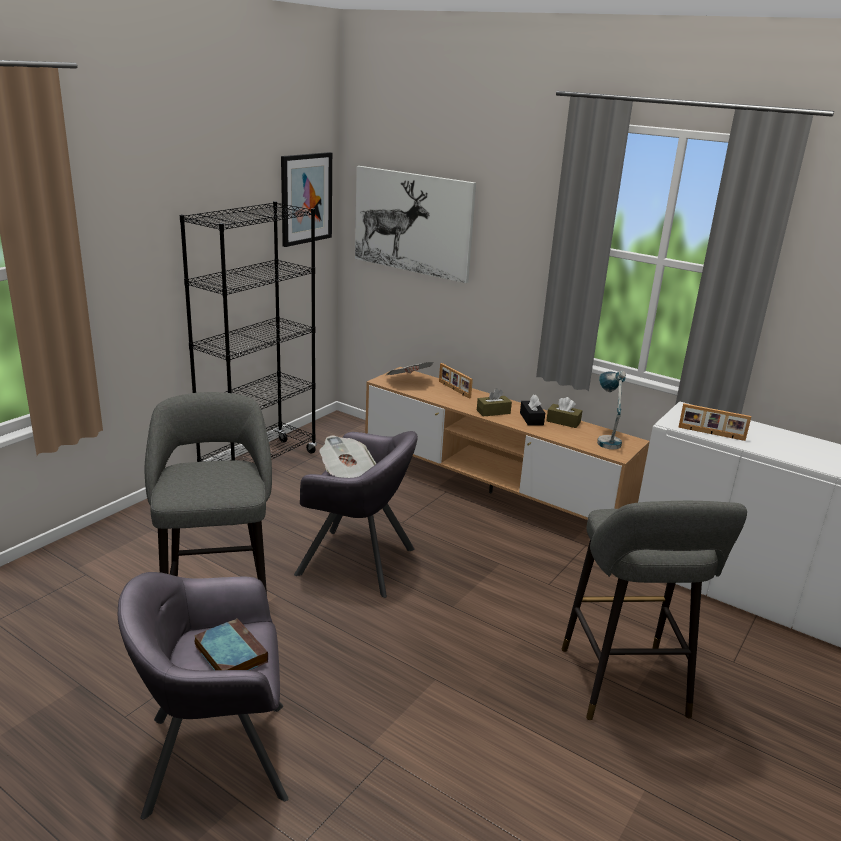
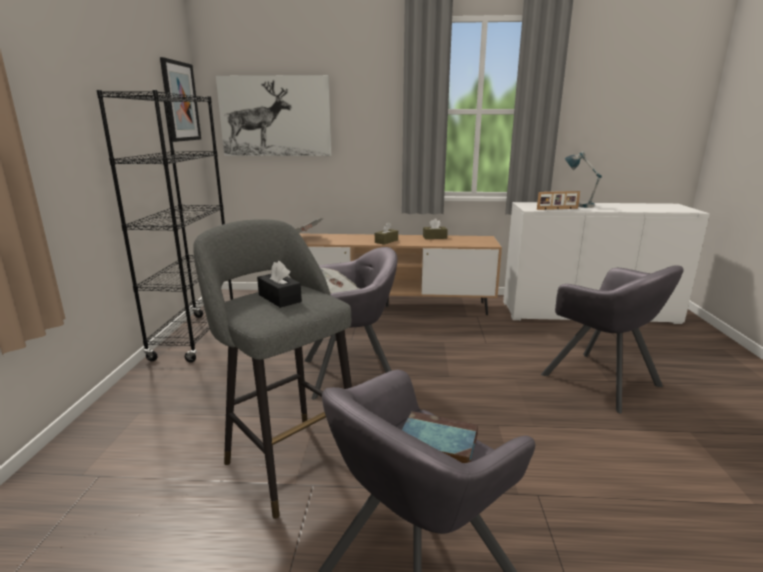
camera: 30 degrees left, 5 degrees down
(453, 389) = (342, 236): picture frame -> none
(531, 419) = (414, 240): black tissue box -> black tissue box (279, 298)
(606, 439) = (471, 239): table lamp -> table lamp (577, 205)
(626, 687) = (601, 381): grey stool -> grey armchair

